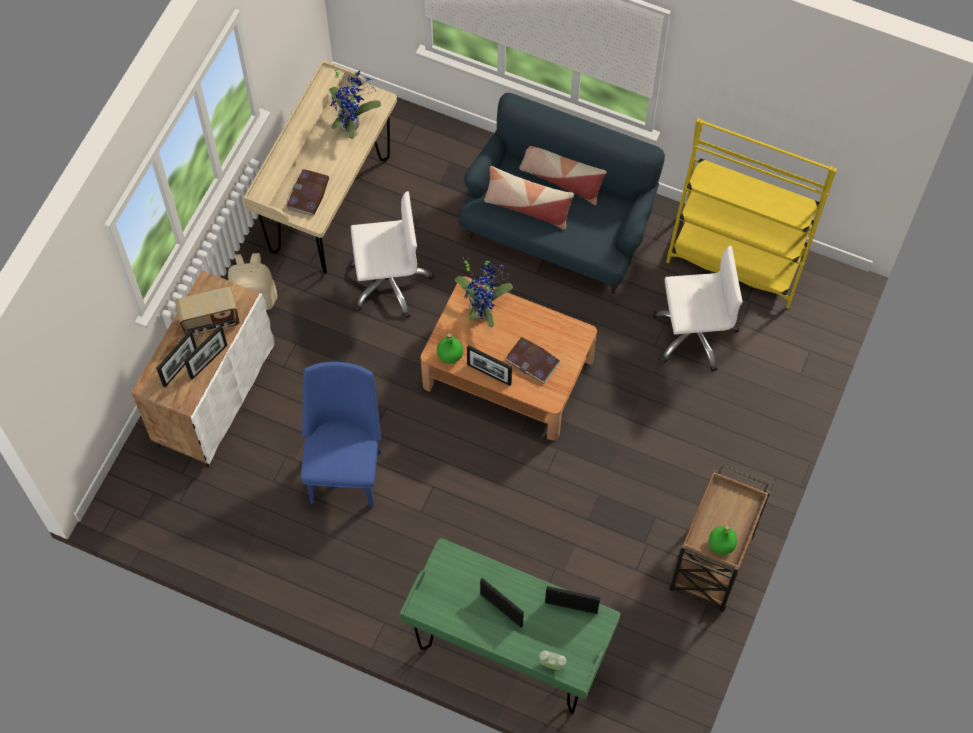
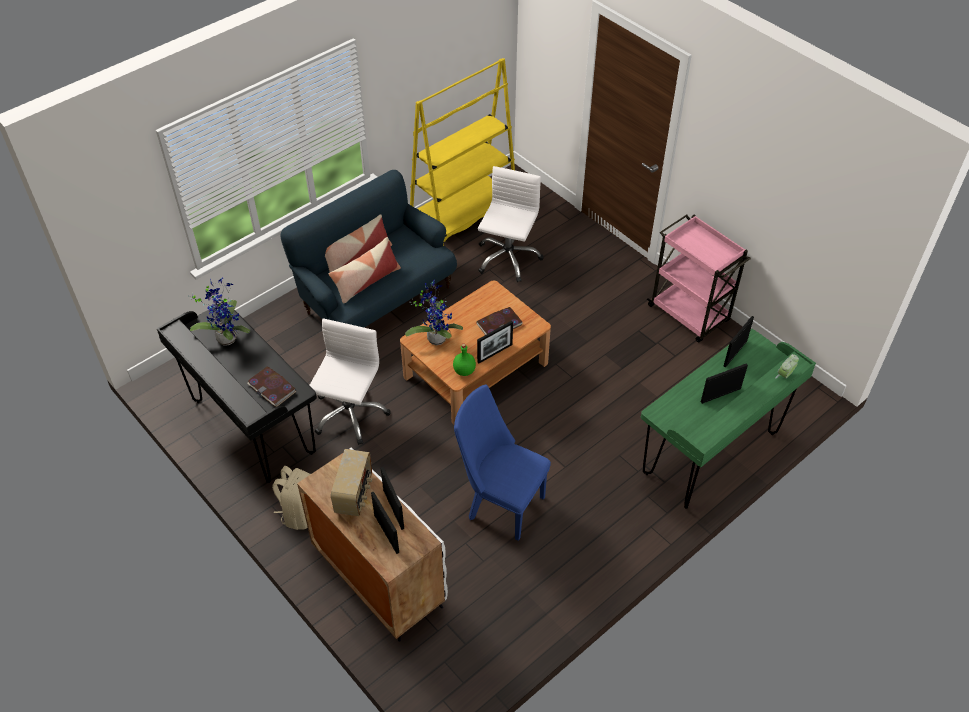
camera: 65 degrees left, 15 degrees down
(330, 206) = (253, 428): beige desk -> black desk
(711, 565) = (689, 314): brown cart -> pink cart
(721, 544) = (721, 255): green bottle -> none

